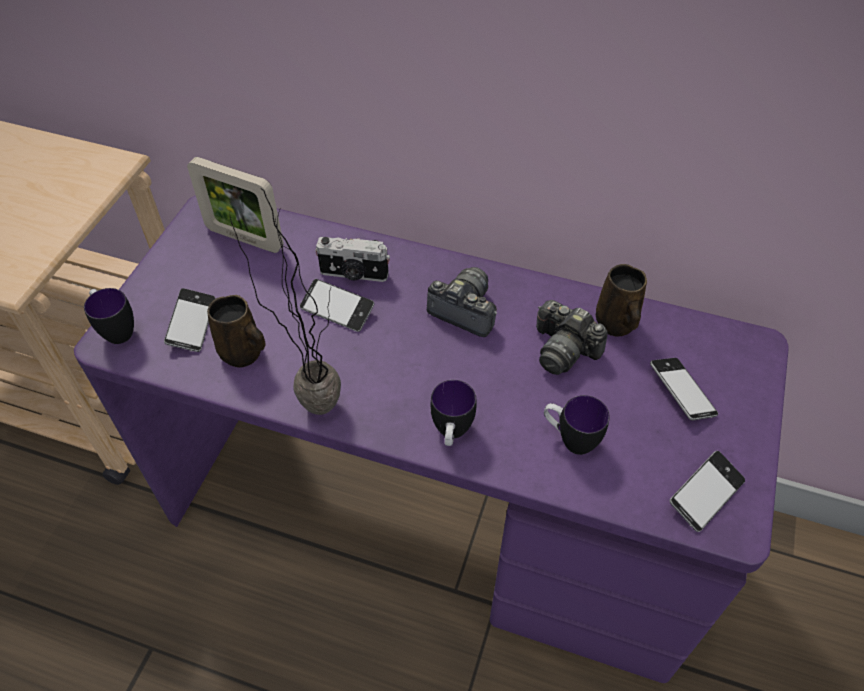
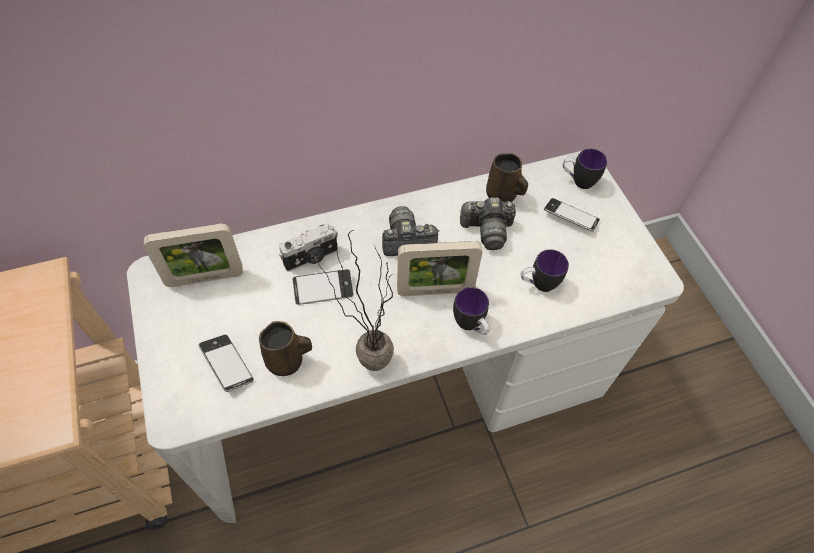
camera: 40 degrees left, 5 degrees up
(116, 329) = (170, 406): mug -> mug (577, 181)
(432, 509) = (400, 387): purple desk -> white desk
(447, 376) = (435, 291): none -> picture frame
(705, 494) = (630, 270): phone -> none

